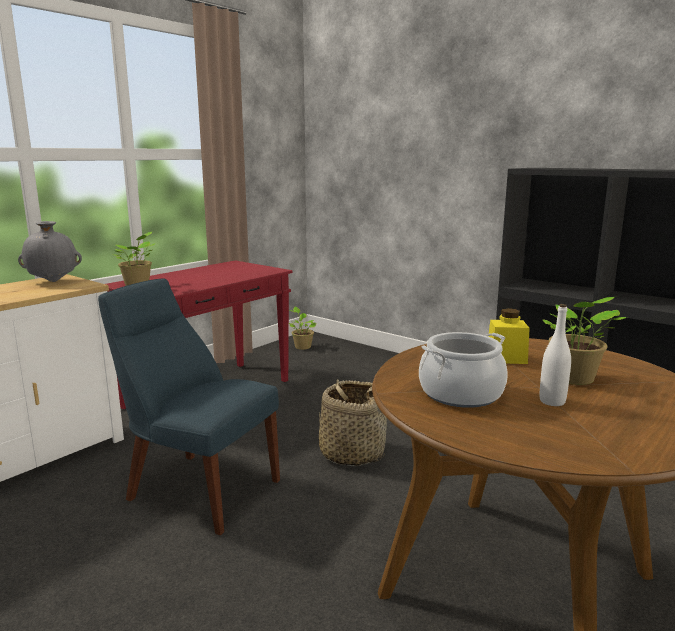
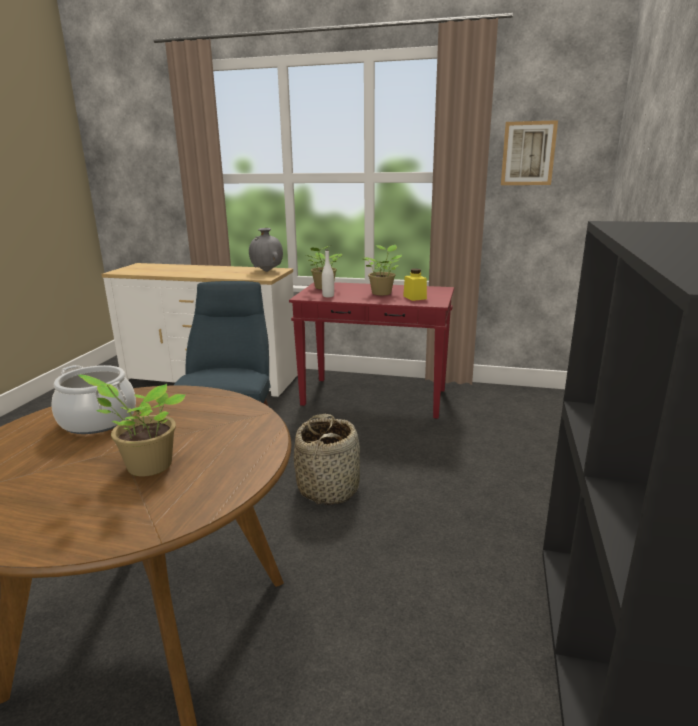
camera: 65 degrees right, 5 degrees up
(257, 134) = (528, 153): none -> picture
(302, 346) = (529, 401): potted plant -> potted plant (382, 293)
(506, 358) = (202, 429): yellow jar -> yellow jar (414, 297)
(552, 401) = (81, 459): white bottle -> white bottle (328, 296)

